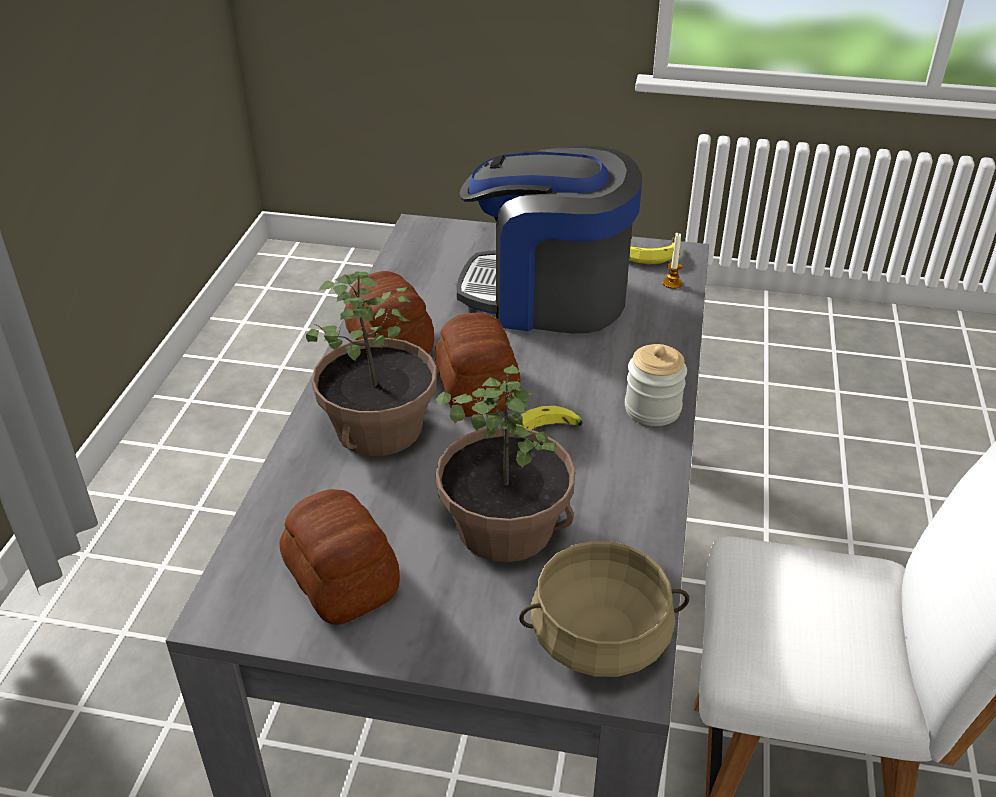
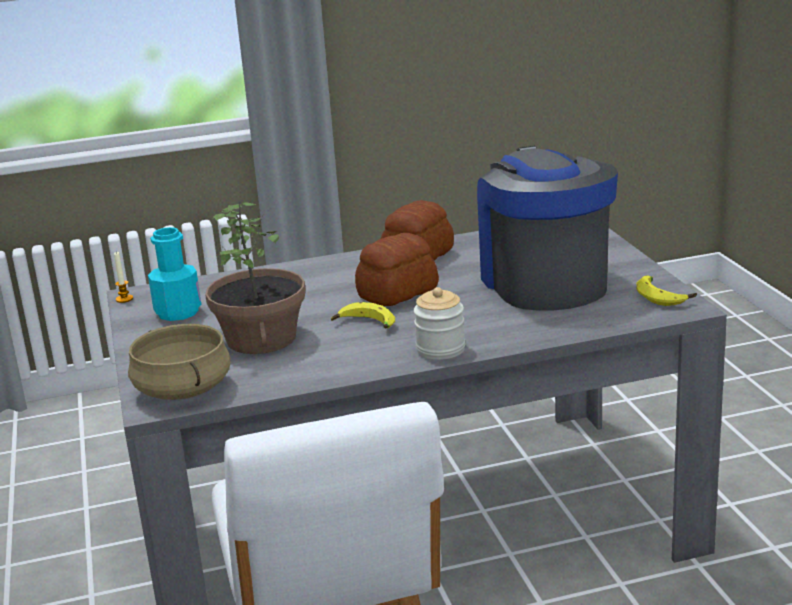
camera: 65 degrees right, 15 degrees down
(341, 581) = (178, 312): bread -> turquoise bottle
(380, 428) = (323, 281): potted plant -> none
(672, 283) = (632, 316): candle -> candle (124, 299)

